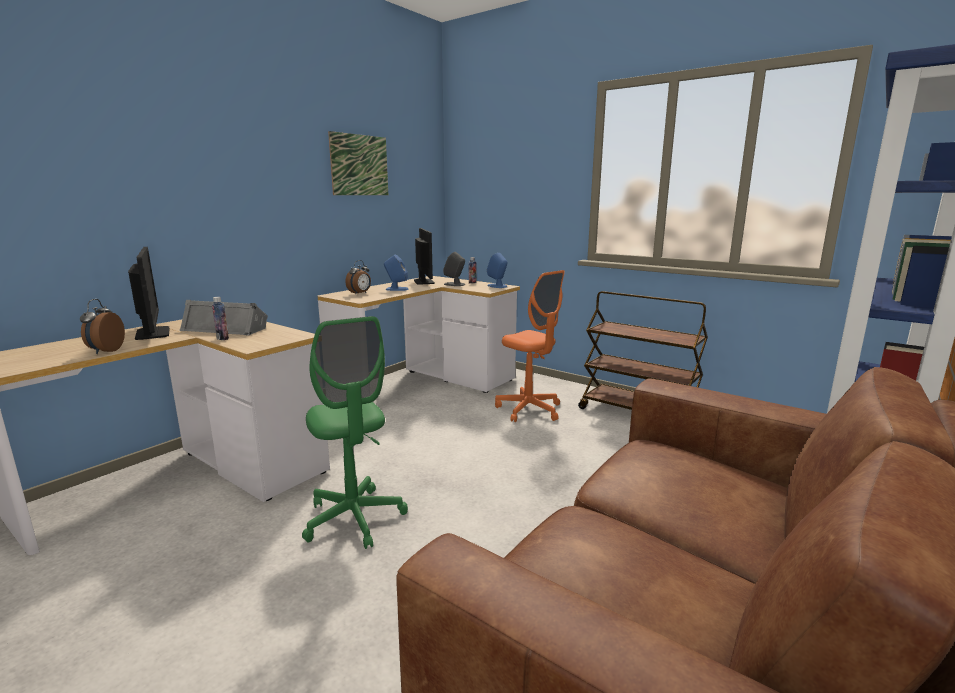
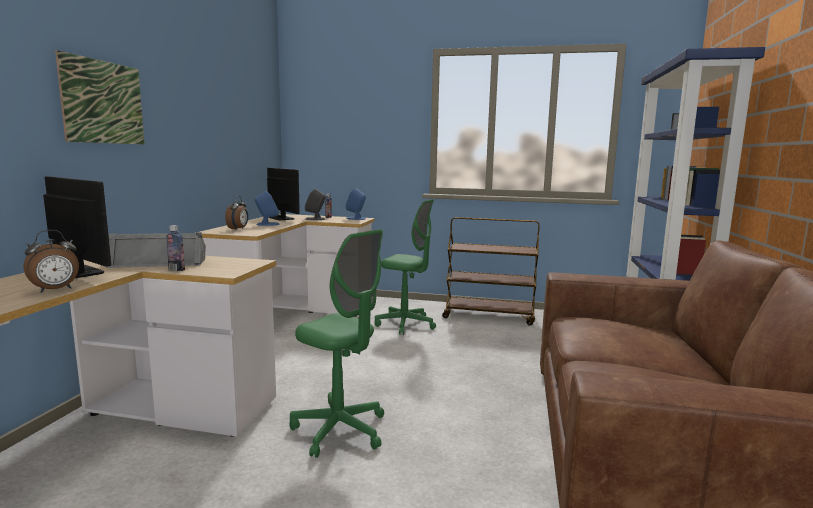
camera: 25 degrees left, 5 degrees down
(105, 351) = (56, 290): alarm clock -> alarm clock turned 105 degrees counterclockwise
(359, 165) = (222, 104): picture -> picture (103, 102)
(529, 410) = (405, 324): orange office chair -> green office chair

